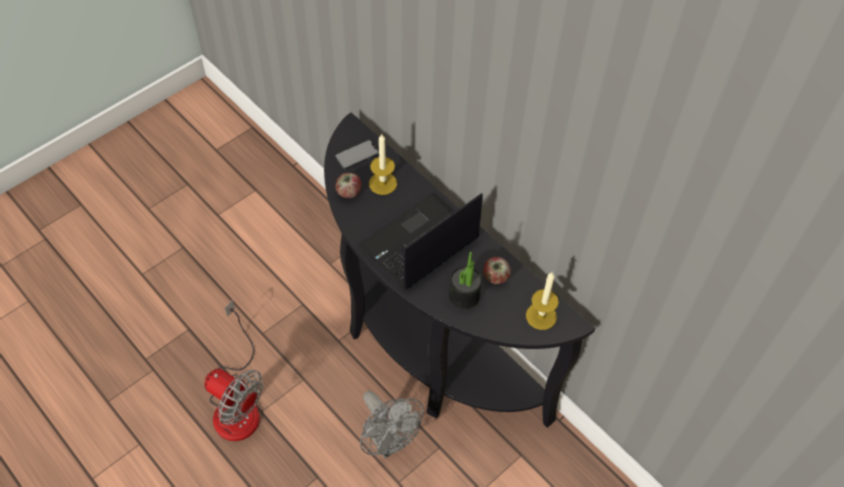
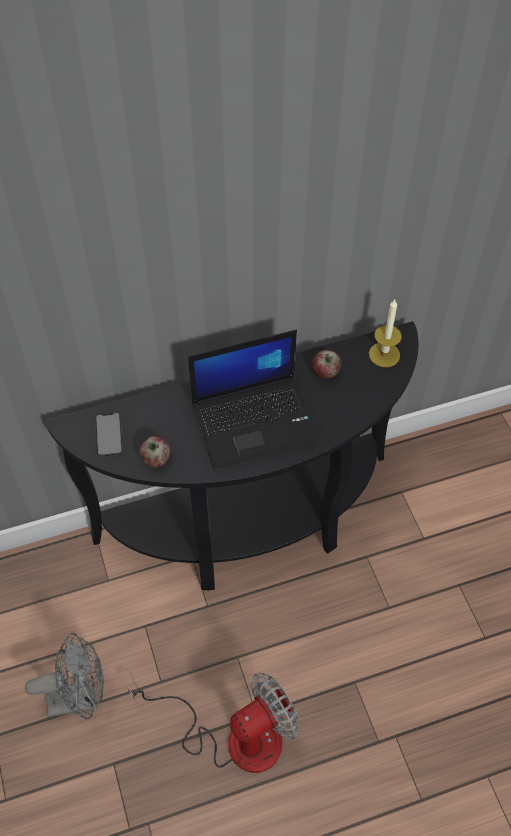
camera: 65 degrees left, 0 degrees up
(383, 183) = (161, 424): candle -> none
(388, 442) = (343, 600): grey fan -> grey fan (79, 697)
(418, 244) = (255, 420): laptop -> laptop turned 90 degrees counterclockwise
(464, 296) = (335, 405): potted plant -> none

